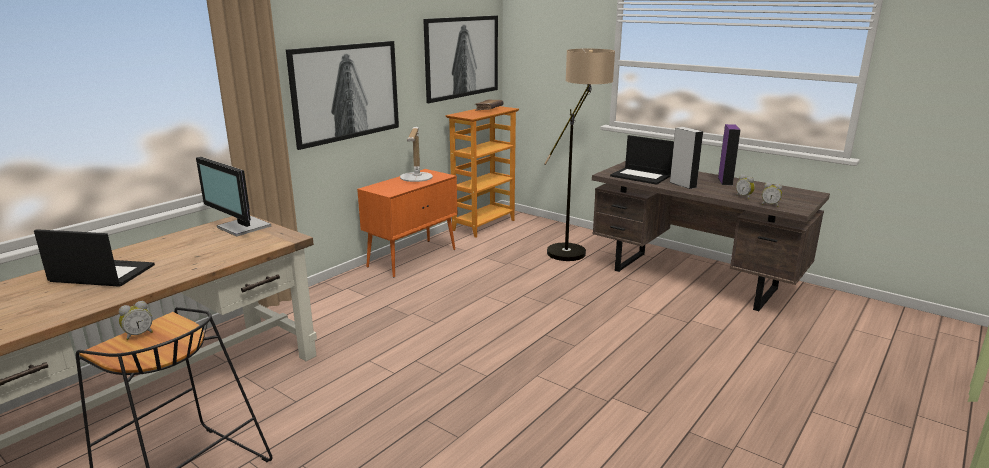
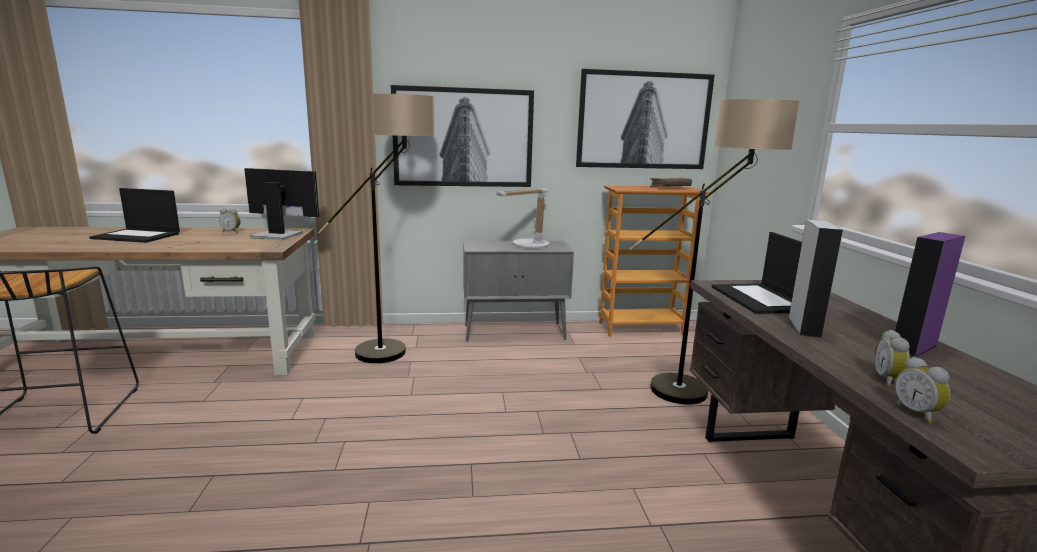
camera: 45 degrees right, 5 degrees down
(101, 274) = (138, 236): laptop -> laptop turned 135 degrees clockwise
(138, 334) = (43, 274): alarm clock -> alarm clock (231, 232)
(242, 227) = (277, 235): monitor -> monitor turned 105 degrees clockwise
(352, 302) = (397, 347): none -> floor lamp
(413, 258) = (515, 332): orange cabinet -> grey cabinet

